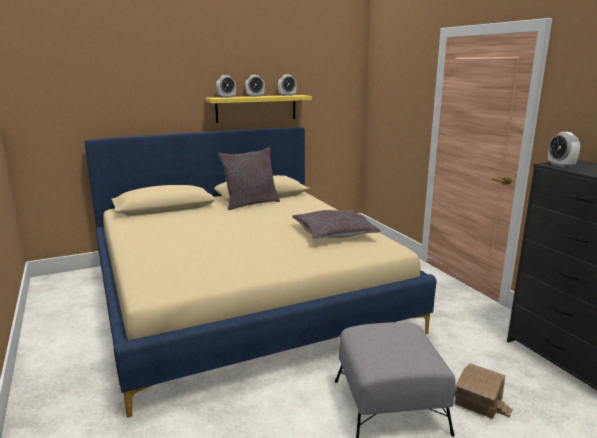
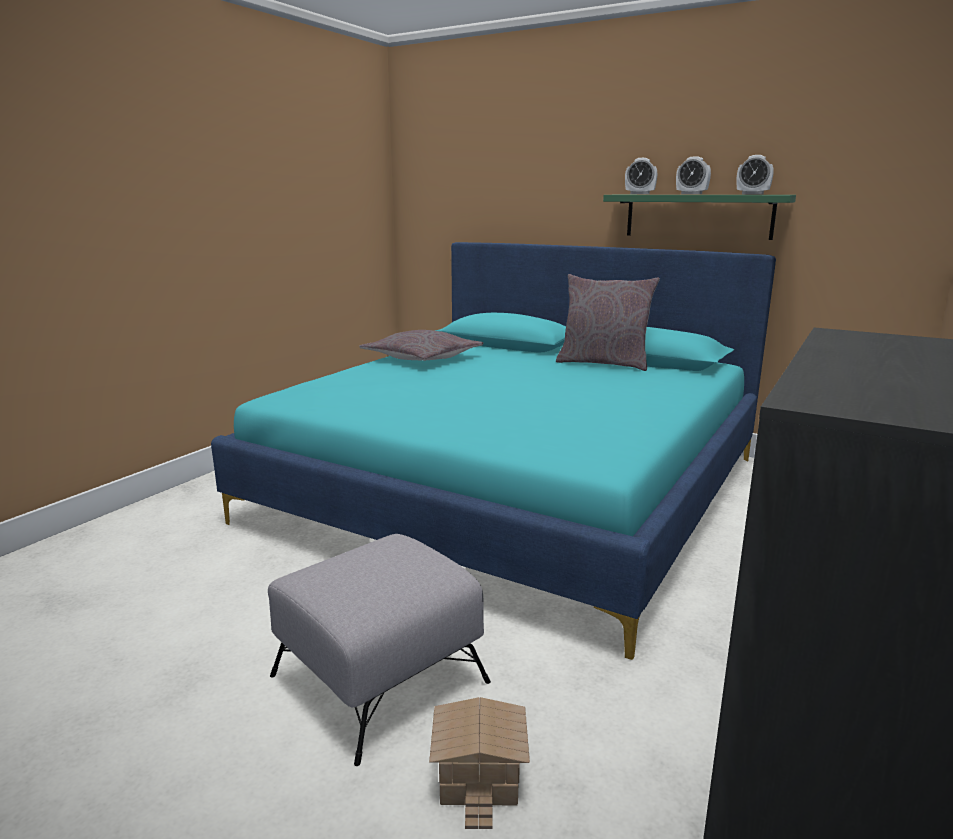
camera: 55 degrees right, 0 degrees up
(243, 296) = (515, 488): beige bed -> turquoise bed
(256, 108) = (698, 216): yellow shelf -> green shelf
(334, 233) = (586, 420): grey pillow -> grey pillow (422, 358)
(560, 165) = (857, 339): alarm clock -> none

